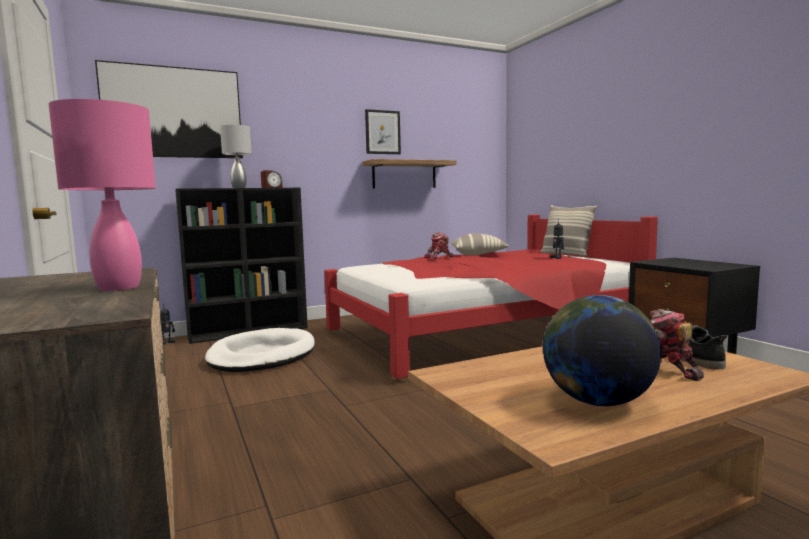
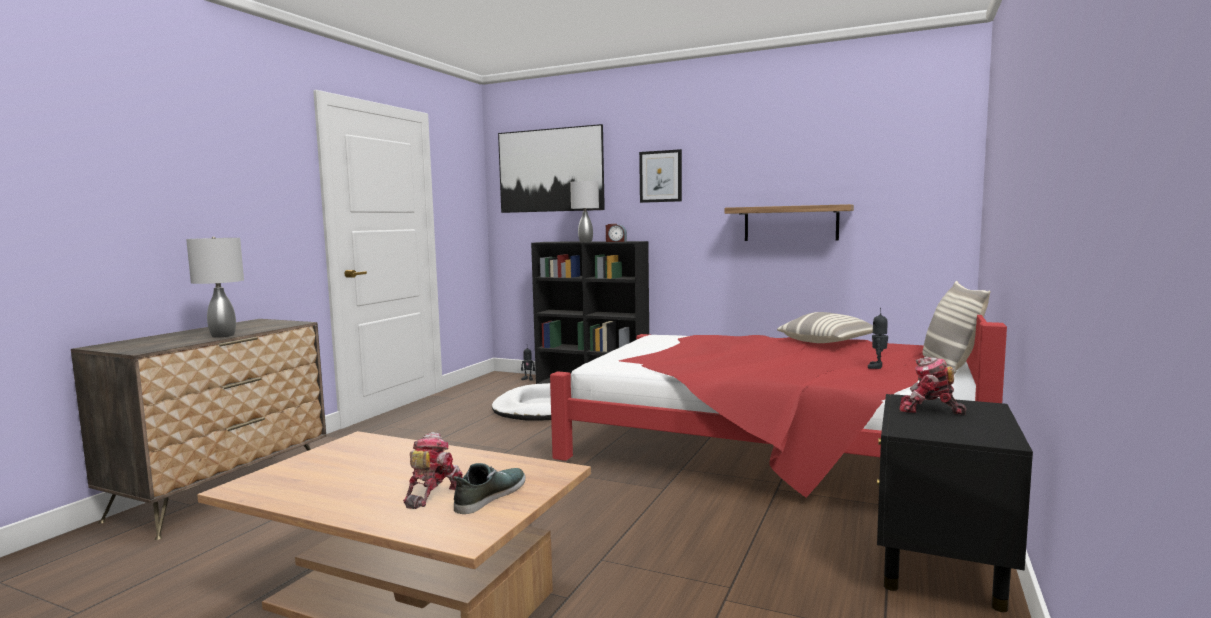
camera: 50 degrees right, 0 degrees up
(119, 288) = (222, 336): pink table lamp -> grey table lamp
(382, 132) = (761, 170): picture -> picture (660, 176)
(439, 258) = (745, 339): toy robot -> toy robot (929, 410)
(597, 401) = (323, 486): globe -> none

